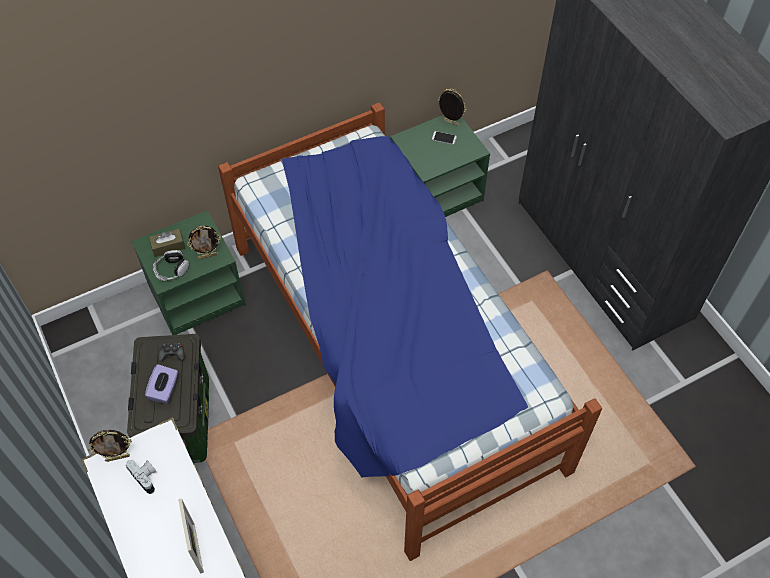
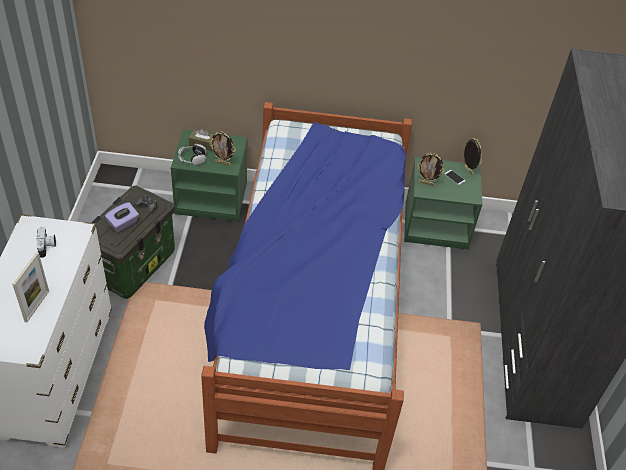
camera: 30 degrees right, 10 degrees down
(118, 457) = (42, 226): picture frame -> picture frame (427, 183)

